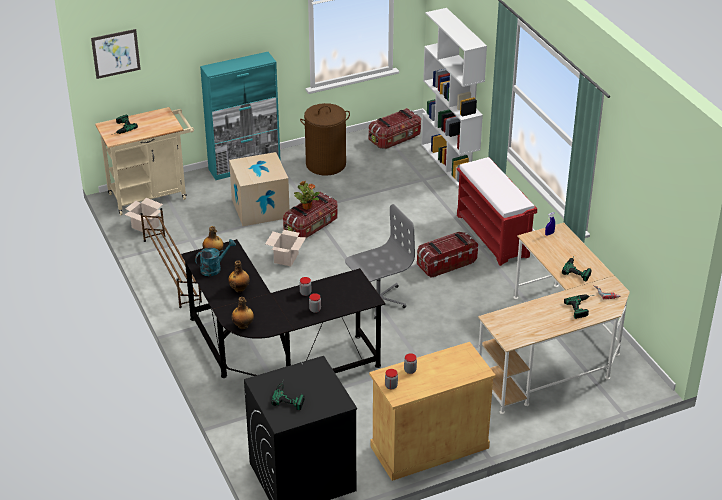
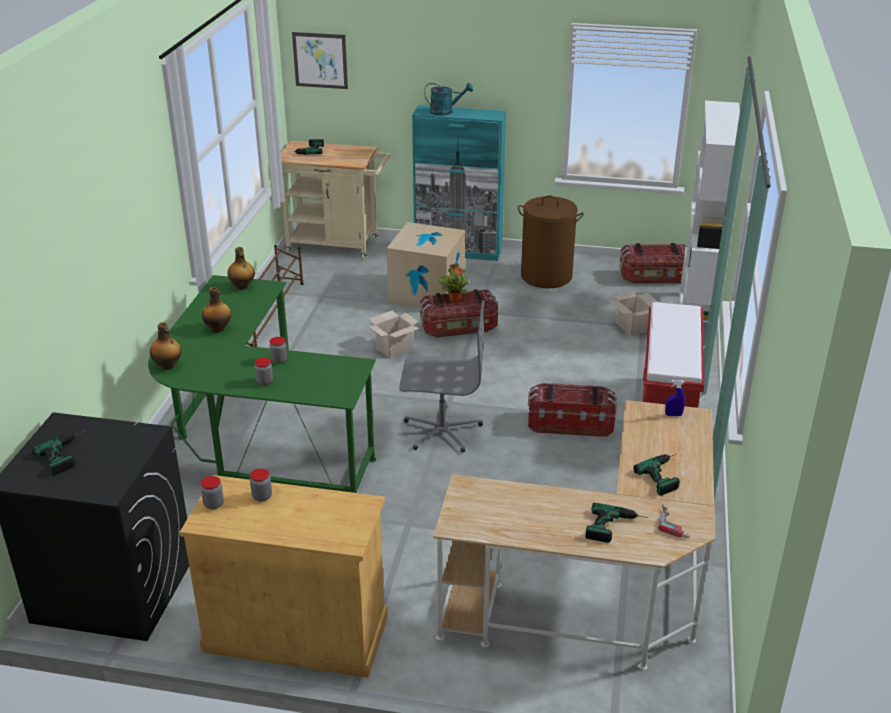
camera: 35 degrees right, 5 degrees down
(146, 226) = (297, 270): cardboard box -> cardboard box (633, 327)
(214, 268) = (223, 300): turquoise watering can -> turquoise watering can (446, 112)
(274, 356) = (257, 441): black desk -> green desk

